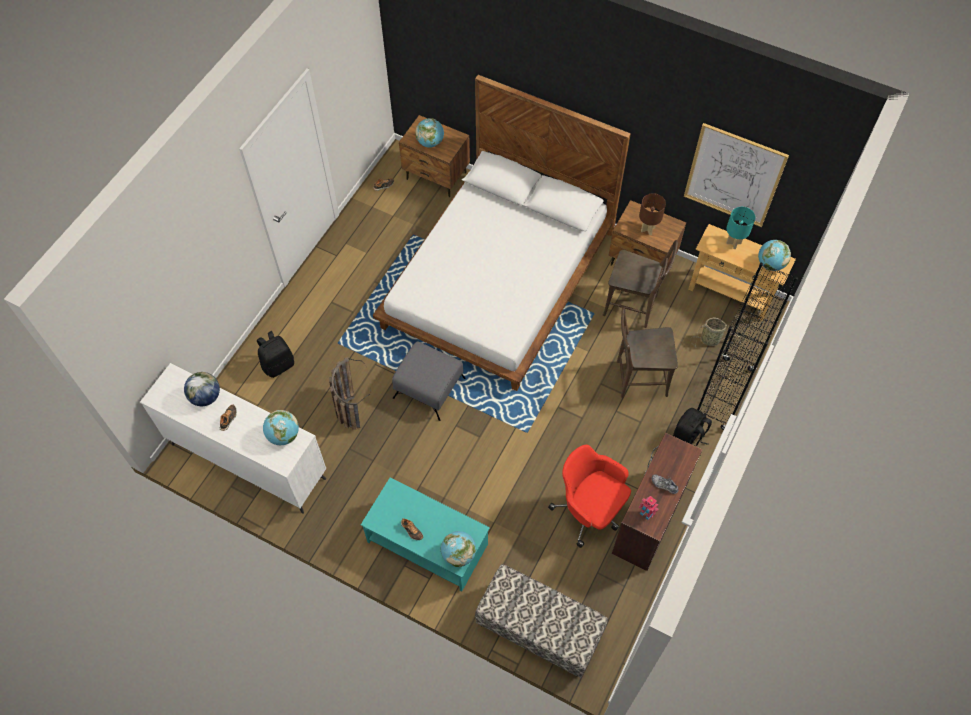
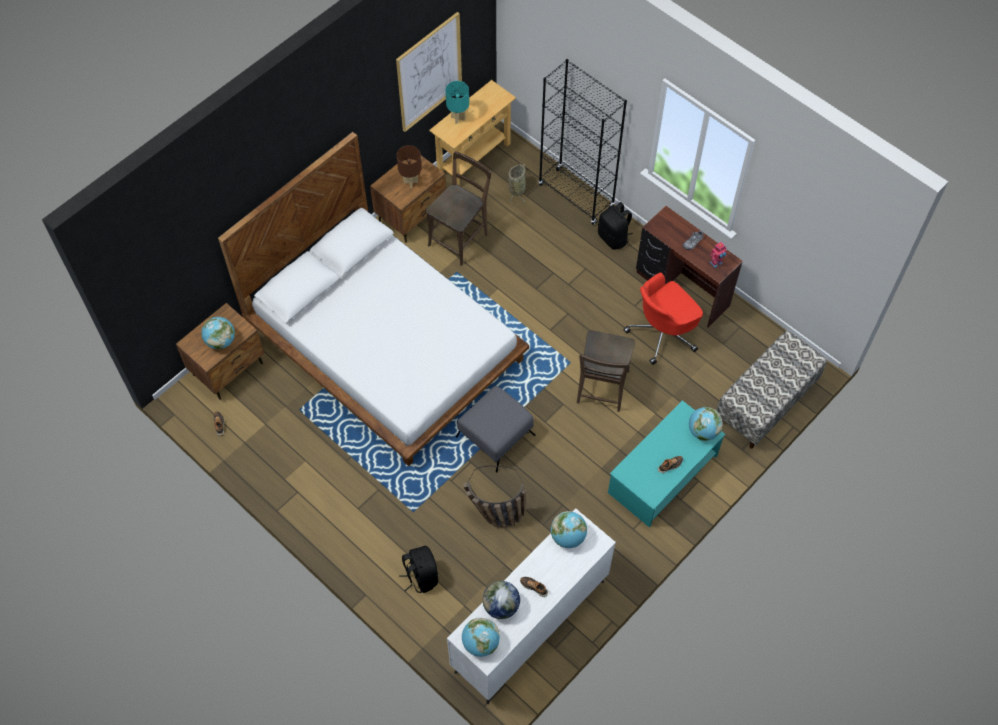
camera: 75 degrees left, 0 degrees up
(638, 378) = (539, 257): brown chair -> brown chair (601, 390)
(770, 264) = (491, 99): globe -> globe (480, 643)

